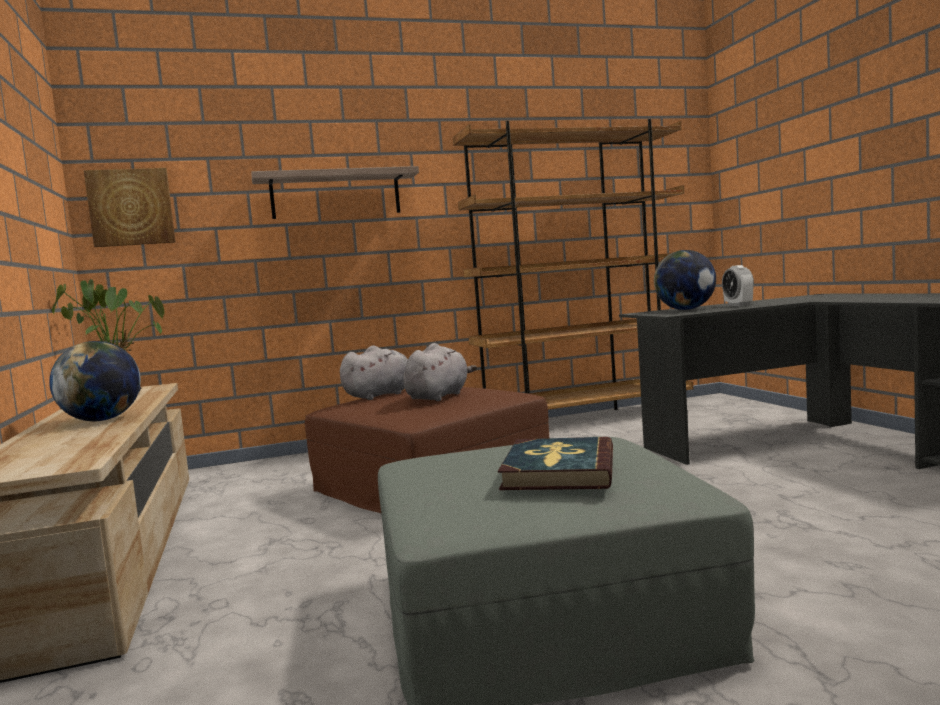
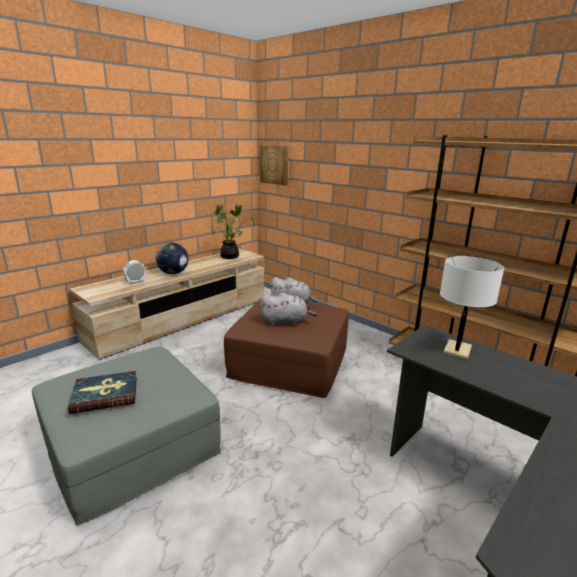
camera: 60 degrees right, 15 degrees up
(335, 195) = (358, 170): shelf -> none
(686, 309) = (457, 350): globe -> white table lamp
(738, 305) = (502, 373): alarm clock -> alarm clock (136, 282)

